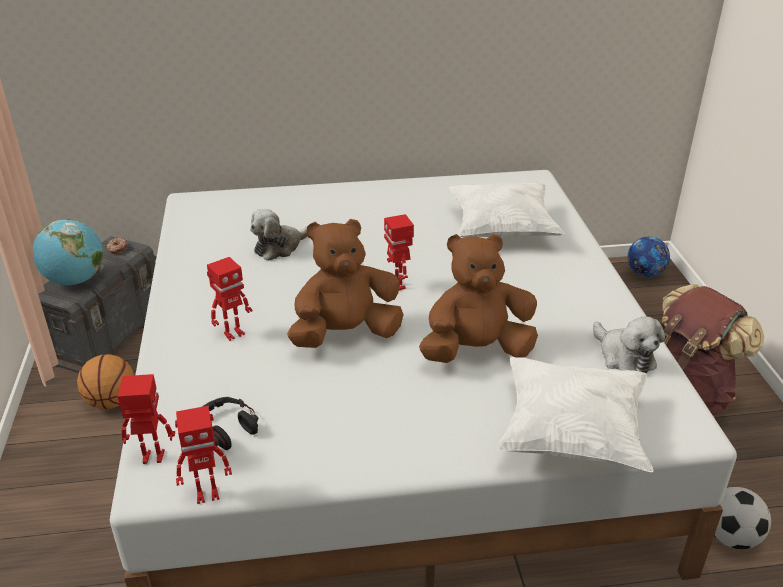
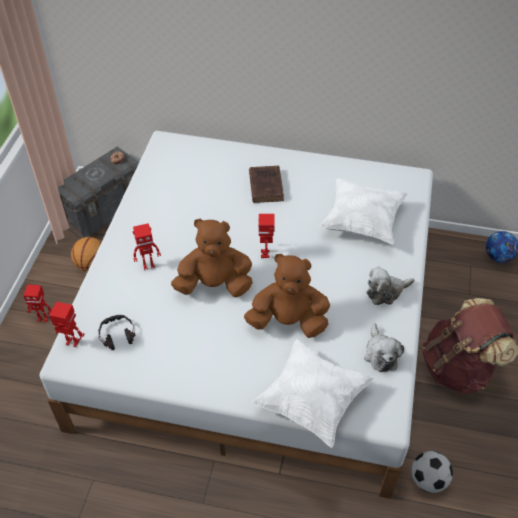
camera: 20 degrees right, 15 degrees up
(75, 280) = (84, 180): globe -> none
(207, 494) = (91, 375): toy robot -> toy robot (43, 318)
(279, 247) = (205, 199): plush toy -> plush toy (386, 292)
(355, 219) = (266, 185): none -> brown book

